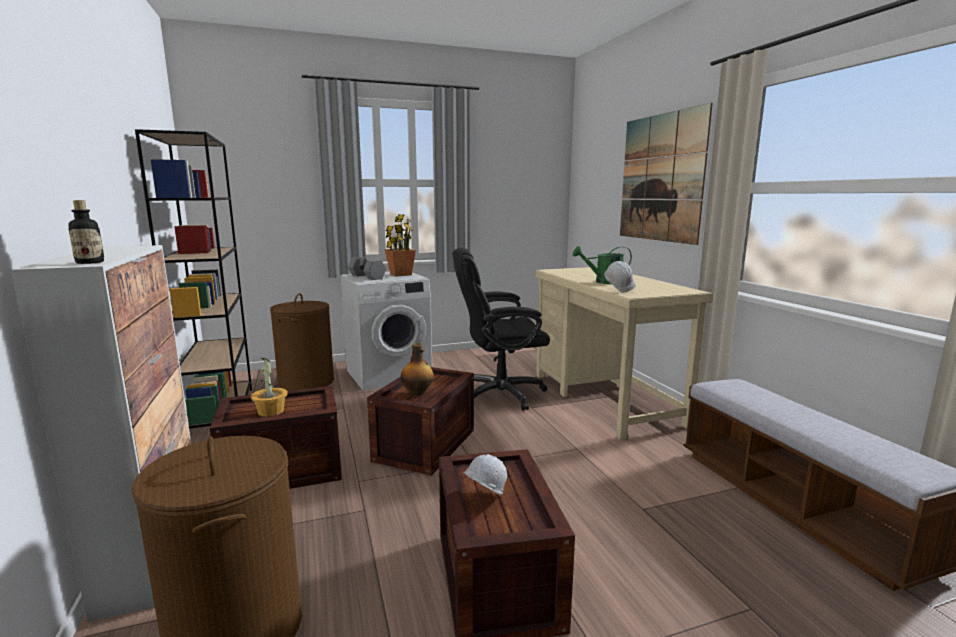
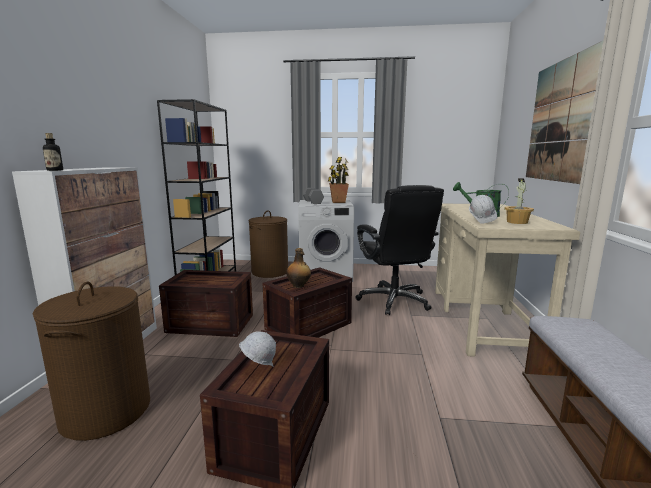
camera: 25 degrees right, 0 degrees up
(270, 411) = (201, 282): potted plant -> potted plant (517, 222)
(500, 393) = (394, 300): black office chair -> black office chair turned 120 degrees counterclockwise

